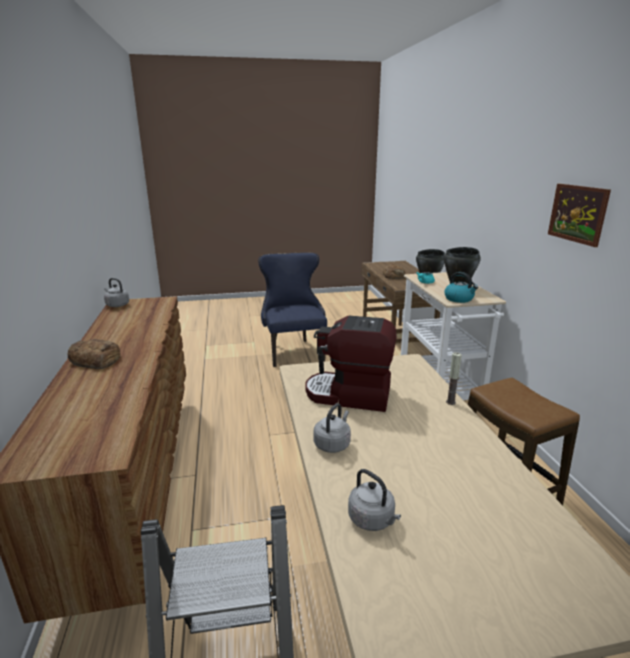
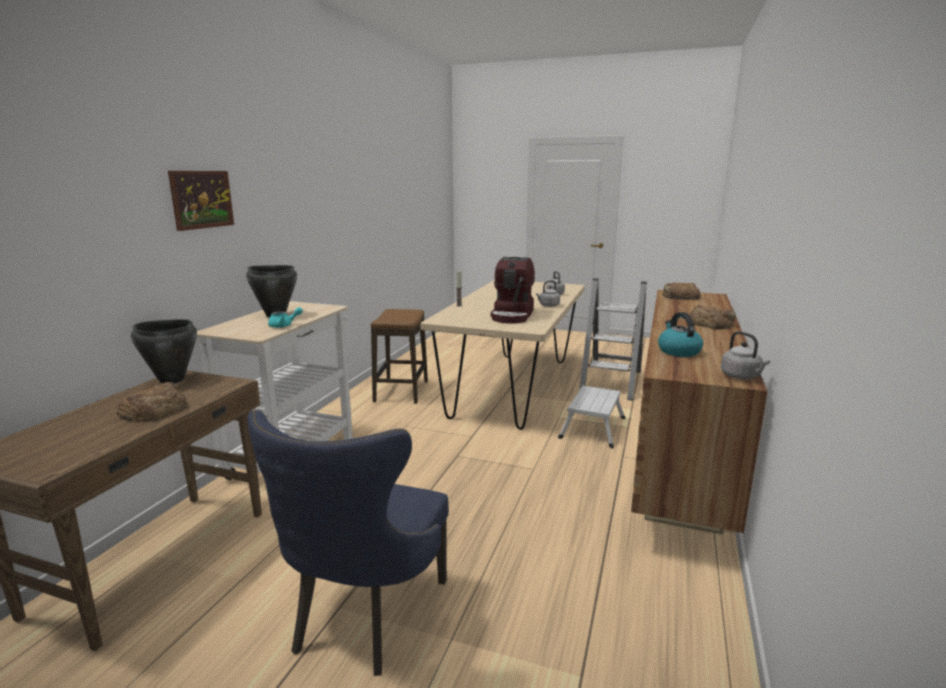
camera: 150 degrees left, 5 degrees down
(94, 436) = (680, 296): none -> bread
(235, 511) = (593, 427): none -> white step ladder
(349, 395) = (513, 315): coffee machine -> coffee machine turned 60 degrees clockwise
(459, 299) = (318, 307): kettle -> kettle (678, 351)
(577, 213) = (314, 195): picture -> picture (202, 199)

